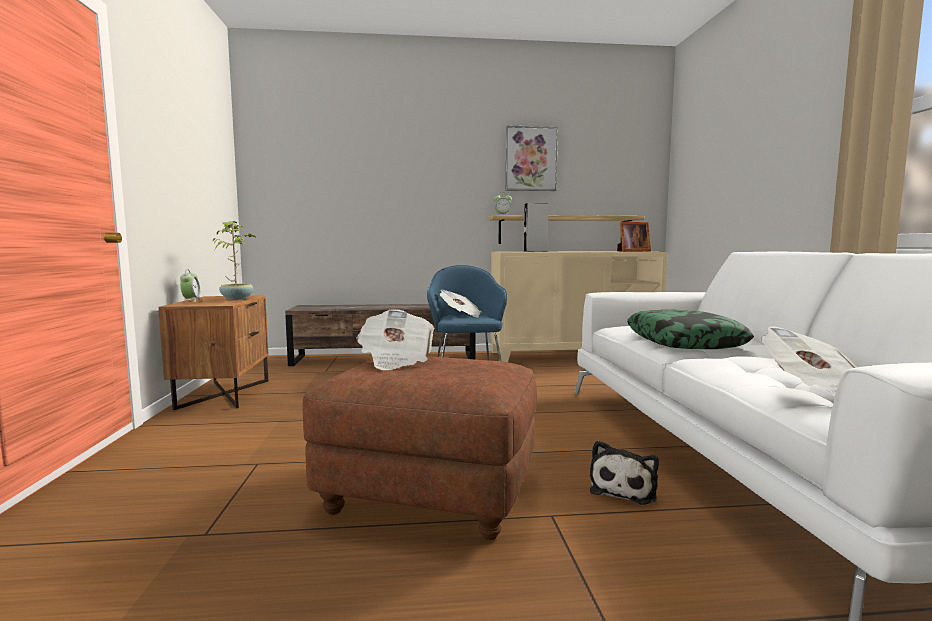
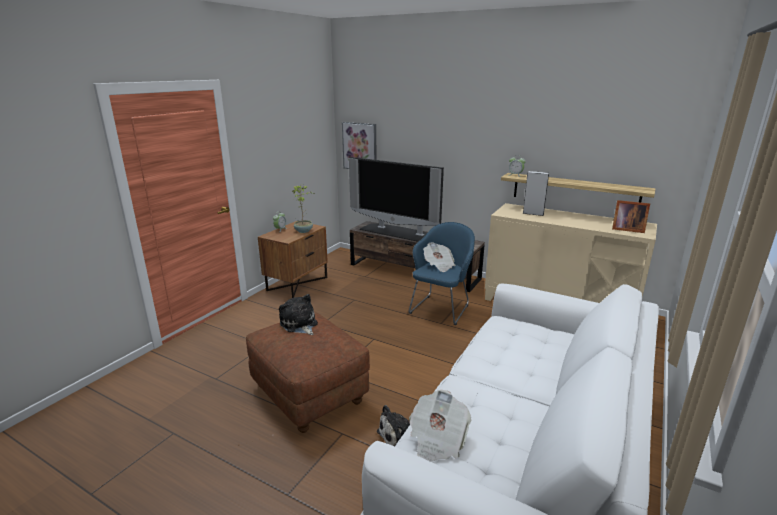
camera: 35 degrees right, 15 degrees up
(359, 307) = (398, 232): none -> television
(395, 360) = (299, 324): newspaper -> plush toy
(531, 159) = (551, 124): picture -> picture (360, 146)
(684, 342) = (501, 357): pillow -> none

